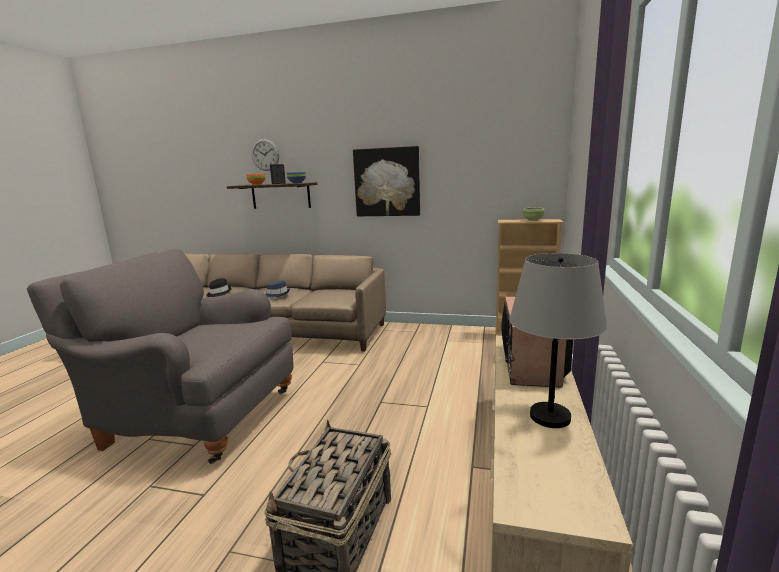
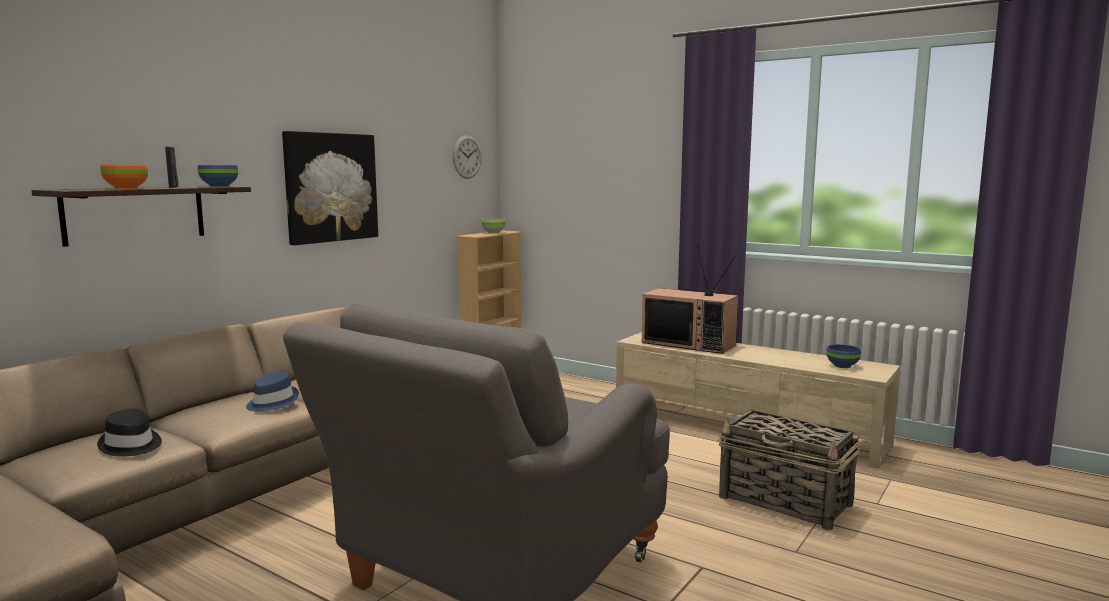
camera: 70 degrees left, 5 degrees down
(265, 155) = (97, 123): wall clock -> wall clock (467, 157)
(548, 473) = (842, 366): none -> blue bowl
(550, 417) = (777, 354): grey table lamp -> none

